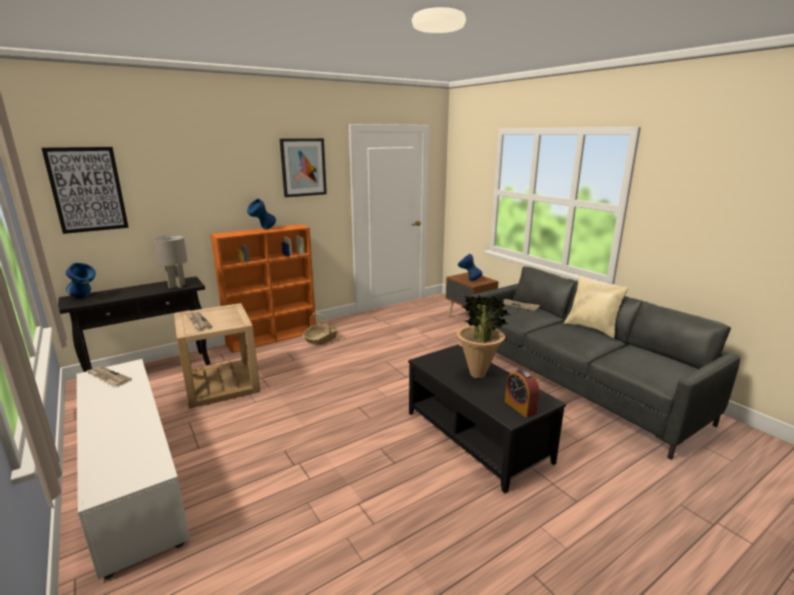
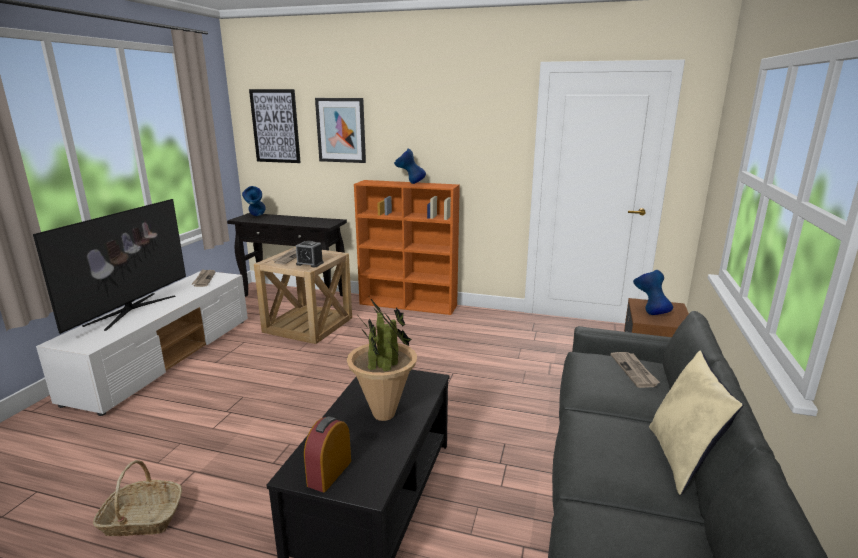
camera: 50 degrees right, 0 degrees up
(103, 432) = (131, 310): none -> television
(177, 286) = (315, 223): grey table lamp -> none
(232, 320) = (310, 263): none -> alarm clock
(303, 167) = (470, 117): picture -> picture (341, 130)
(321, 339) = (441, 323): basket -> basket (142, 519)

